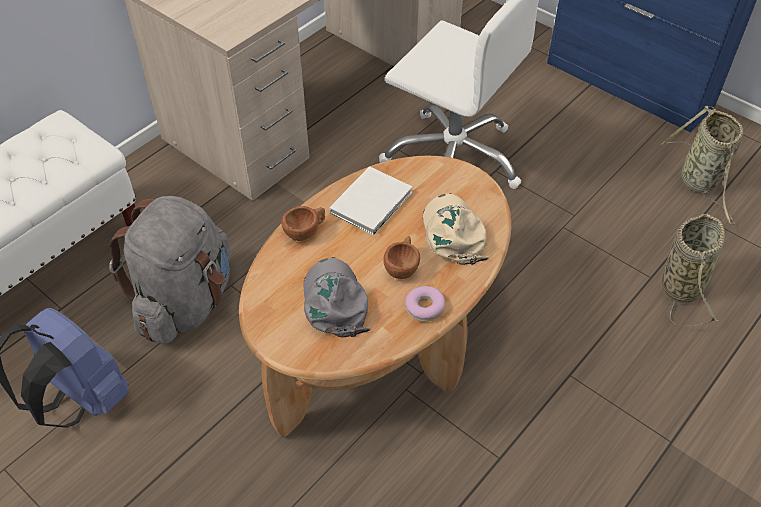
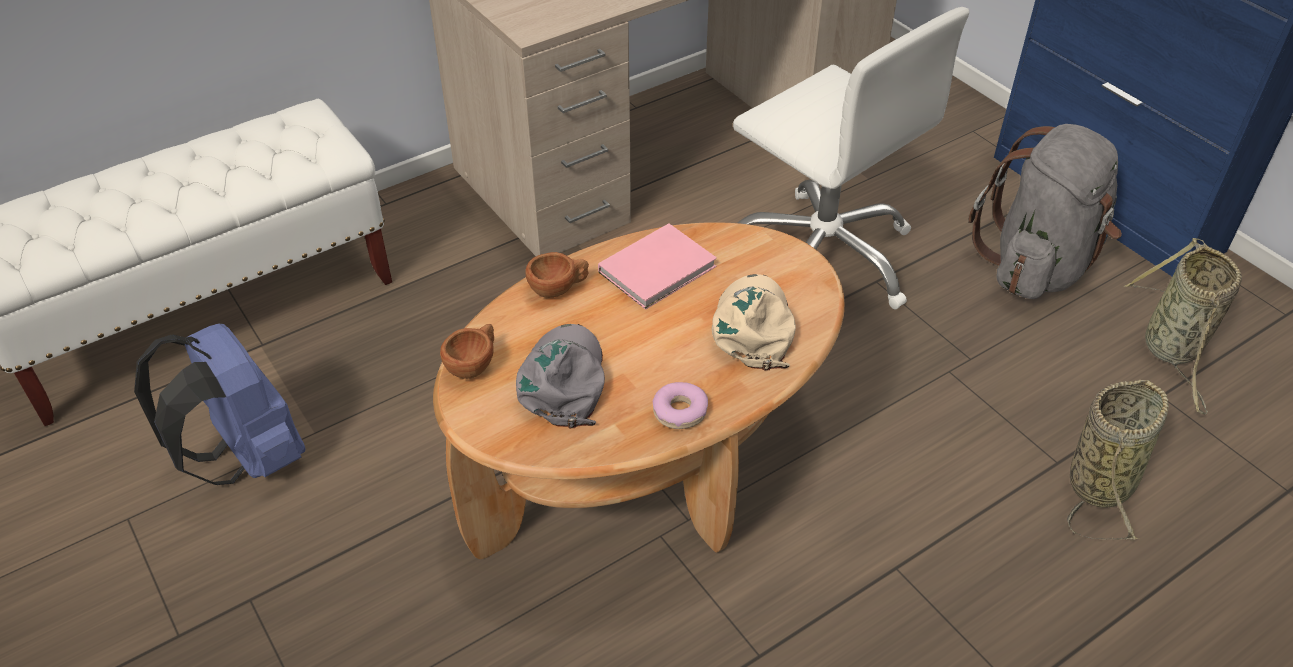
camera: 15 degrees right, 5 degrees down
(186, 301) = (415, 366): grey backpack -> grey backpack (1037, 265)
(373, 202) = (660, 269): white book -> pink book
(402, 266) = (669, 355): brown cup -> brown cup (474, 364)

